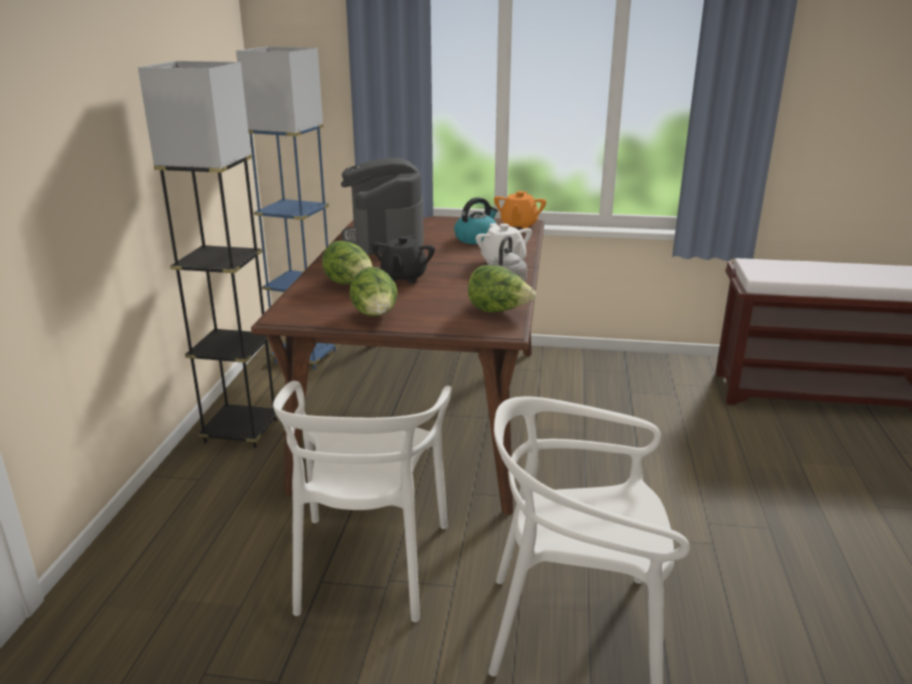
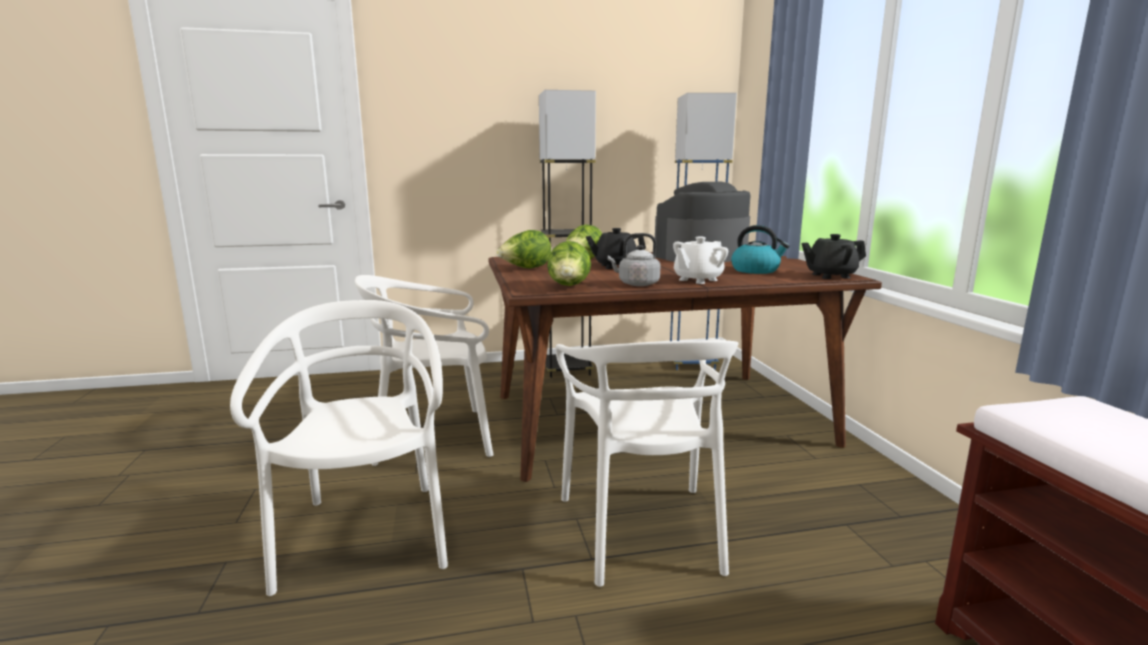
camera: 70 degrees right, 10 degrees down
(518, 226) = (830, 276): orange teapot -> black teapot
(614, 470) = (643, 531): none -> white chair

